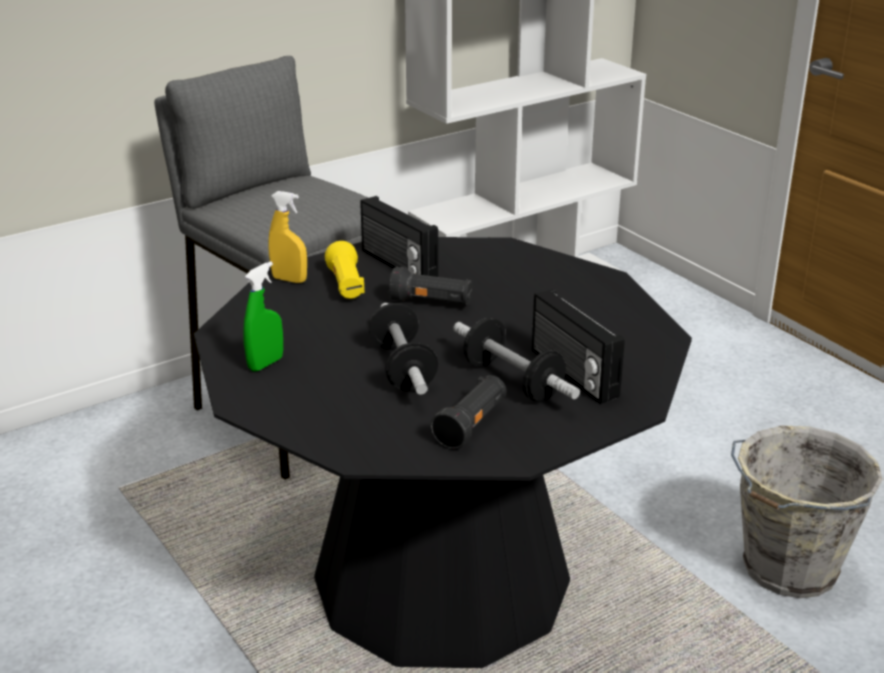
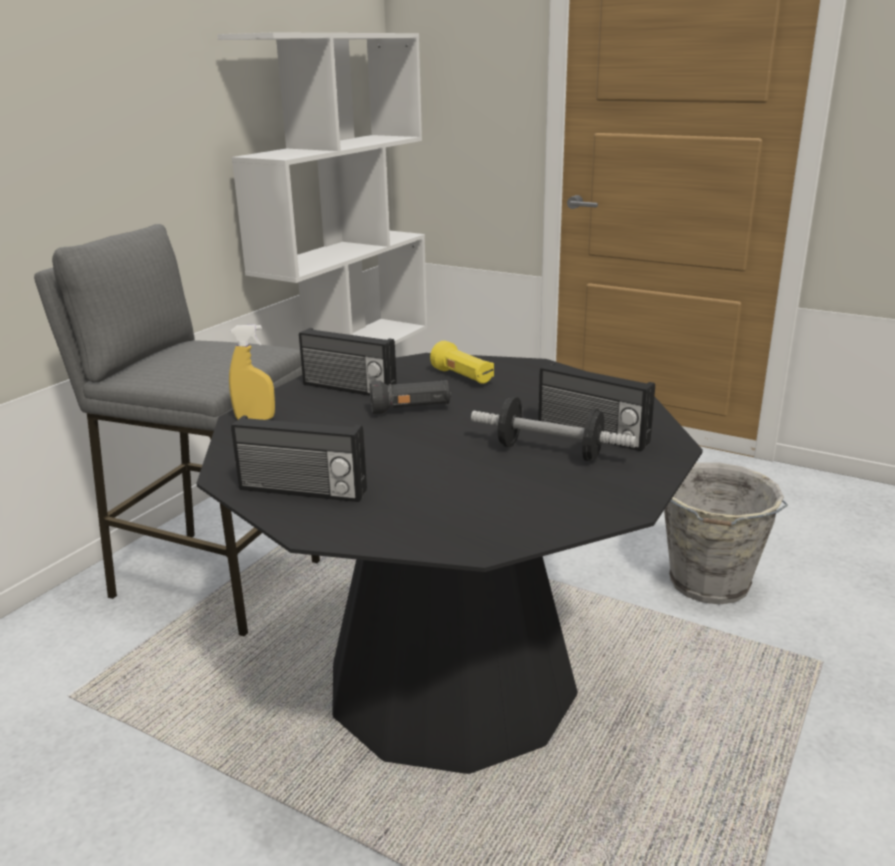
camera: 25 degrees left, 5 degrees down
(265, 363) = (302, 491): green spray bottle -> radio
(346, 285) = (316, 413): yellow flashlight -> yellow flashlight (463, 377)
(402, 368) = (441, 464): dumbbell -> none
(471, 425) = (555, 494): black flashlight -> none

